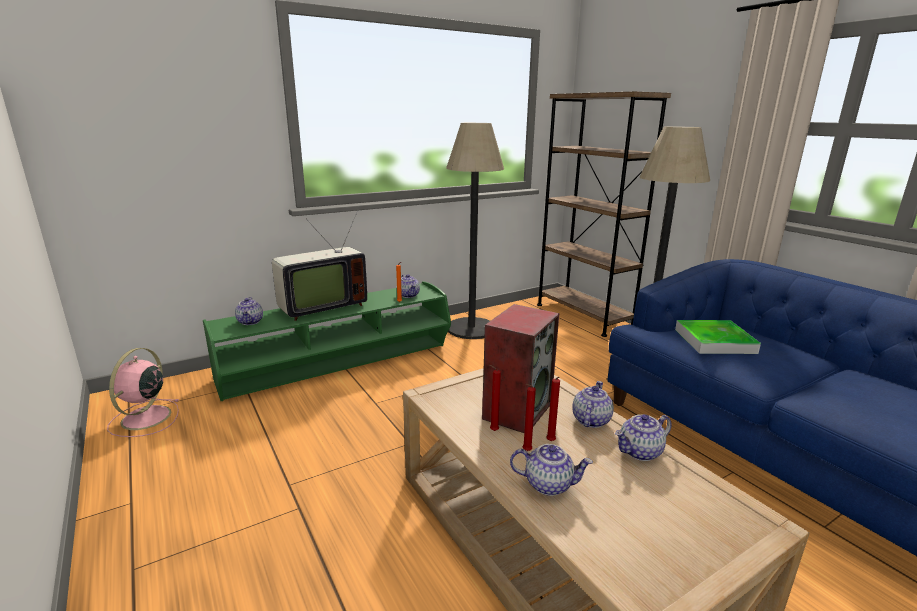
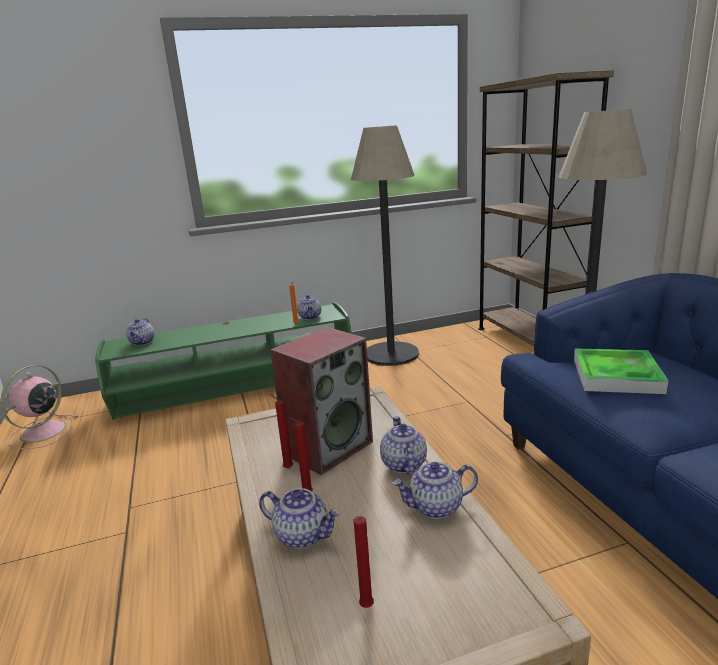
camera: 15 degrees right, 0 degrees up
(320, 307) = (215, 328): television -> none
(551, 442) = (341, 486): red candle -> red candle (366, 608)
(590, 420) = (403, 464): teapot -> teapot turned 45 degrees counterclockwise

